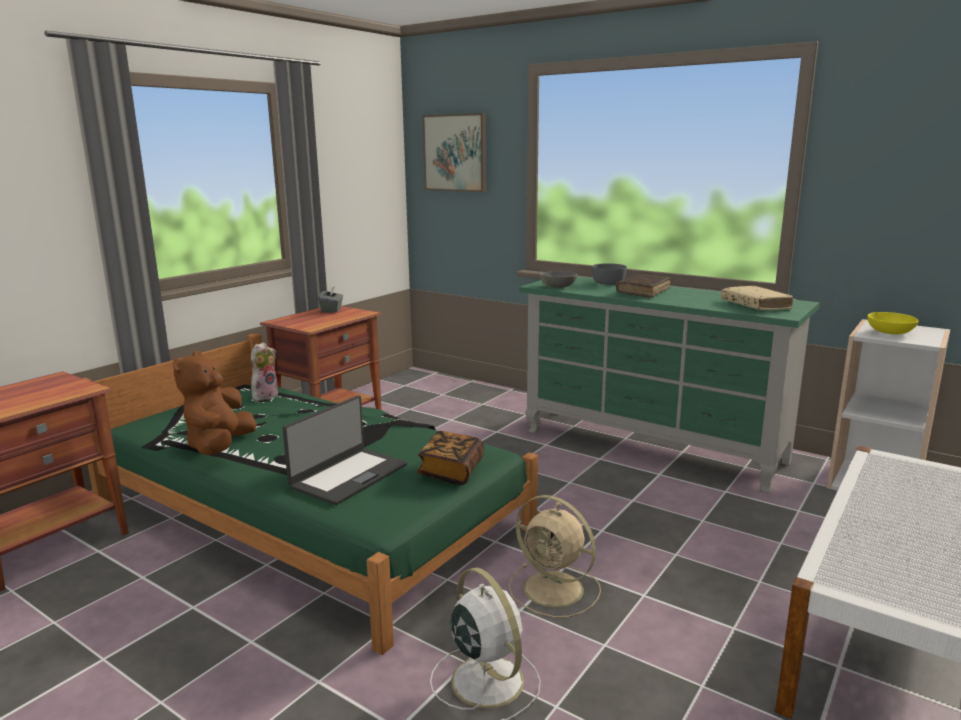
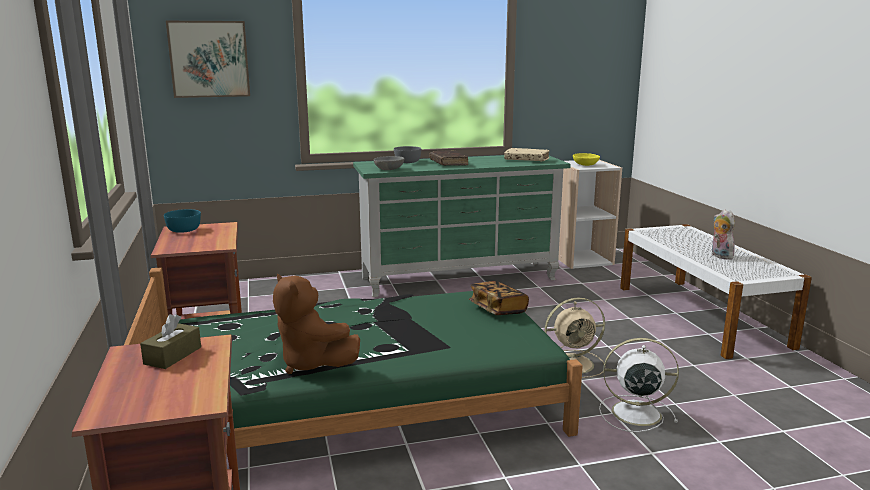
camera: 50 degrees left, 0 degrees up
(54, 388) = (173, 355): none -> brown tissue box
(265, 396) = (225, 323): plush toy -> plush toy (719, 256)
(332, 310) = (183, 230): grey tissue box -> turquoise bowl
(348, 476) = (454, 336): laptop -> none

